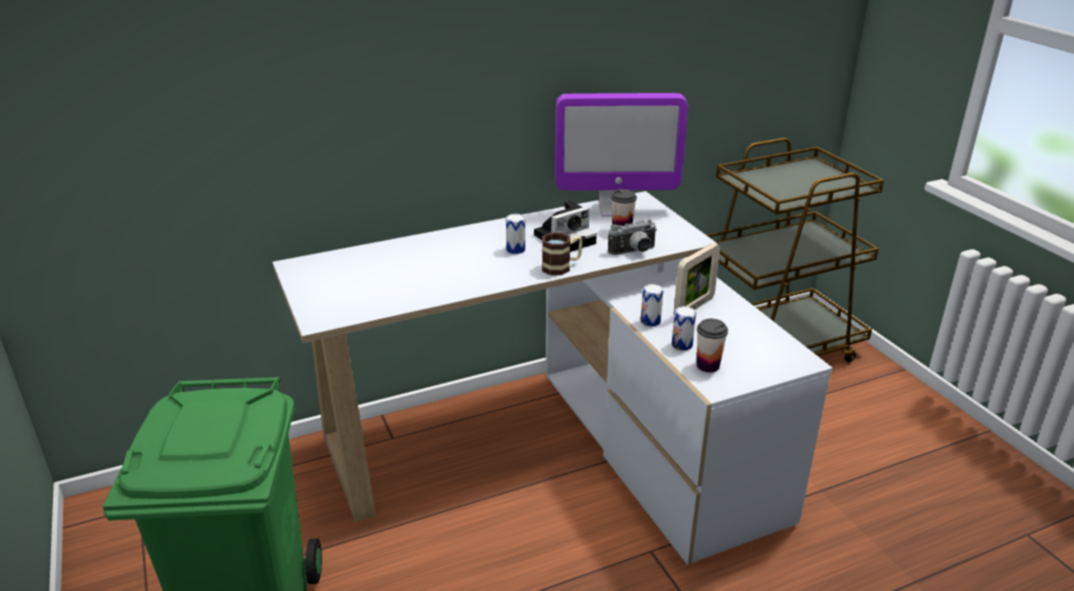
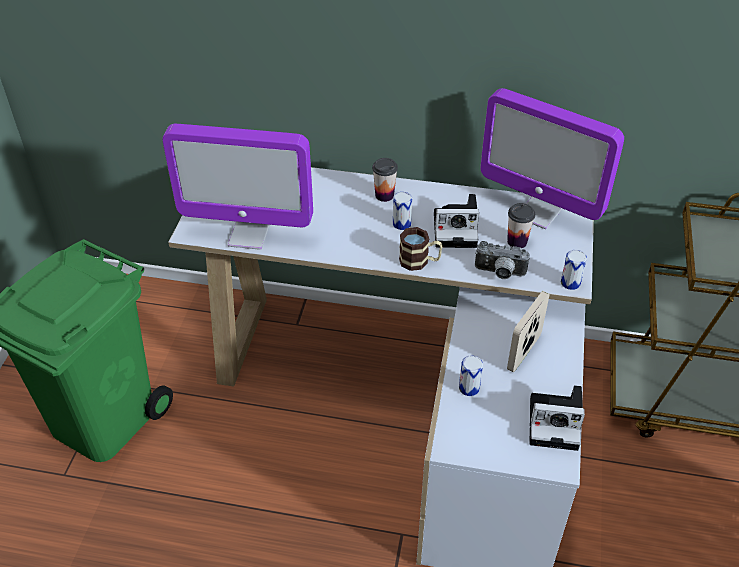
camera: 35 degrees right, 15 degrees up
(383, 302) = (249, 235): none -> monitor
(650, 321) = (468, 349): can -> can (570, 283)
(694, 307) = (524, 352): picture frame -> picture frame turned 135 degrees clockwise
(708, 365) = (468, 421): cup -> cup (384, 195)
(770, 338) = (556, 422): none -> camera

